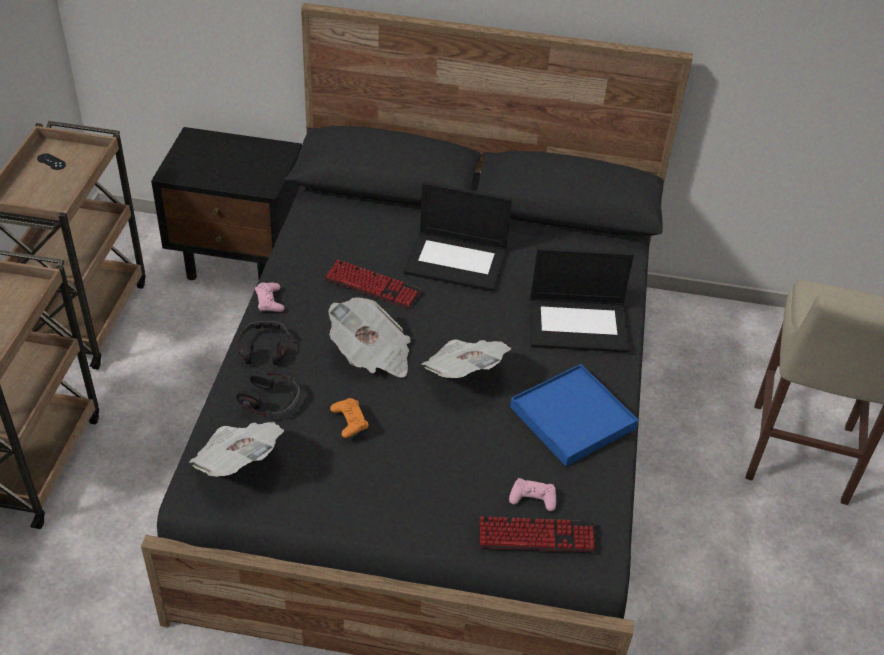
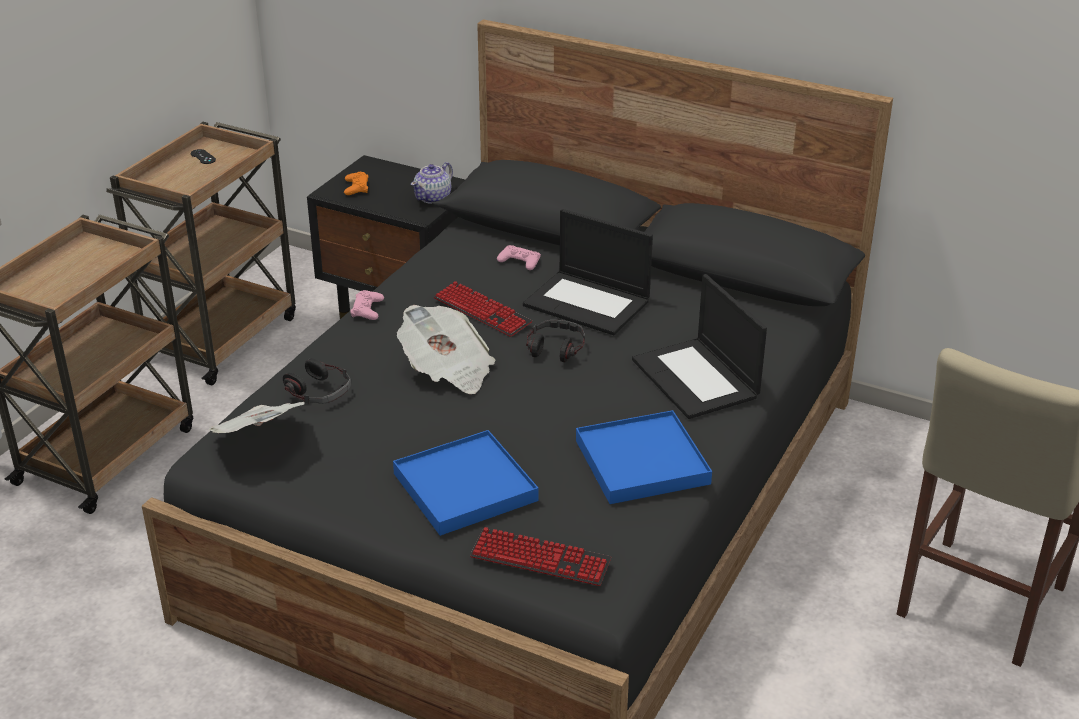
camera: 20 degrees right, 10 degrees down
(264, 348) = (339, 348): headphones -> headphones (555, 347)
(269, 165) = (433, 197): none -> teapot
(349, 421) = (391, 421): orange game controller -> orange game controller (356, 187)
(440, 475) = (465, 487): none -> blue tray
(463, 372) = (540, 401): newspaper -> none
(533, 497) = (556, 525): pink game controller -> pink game controller (520, 261)
(579, 324) = (697, 379): laptop -> laptop turned 45 degrees clockwise

